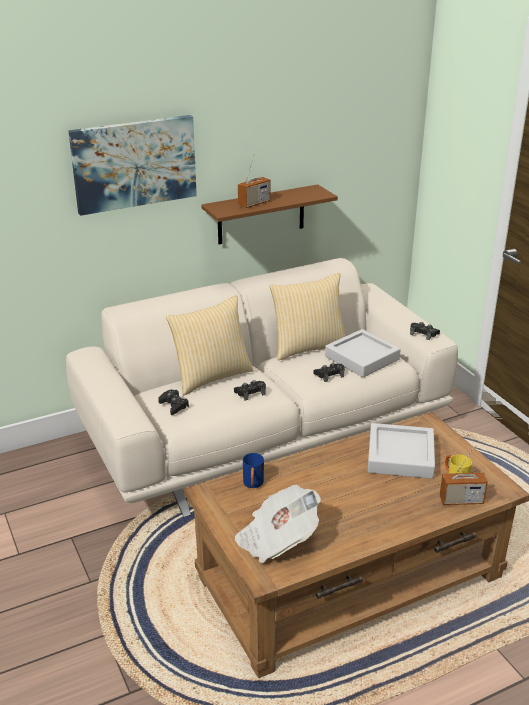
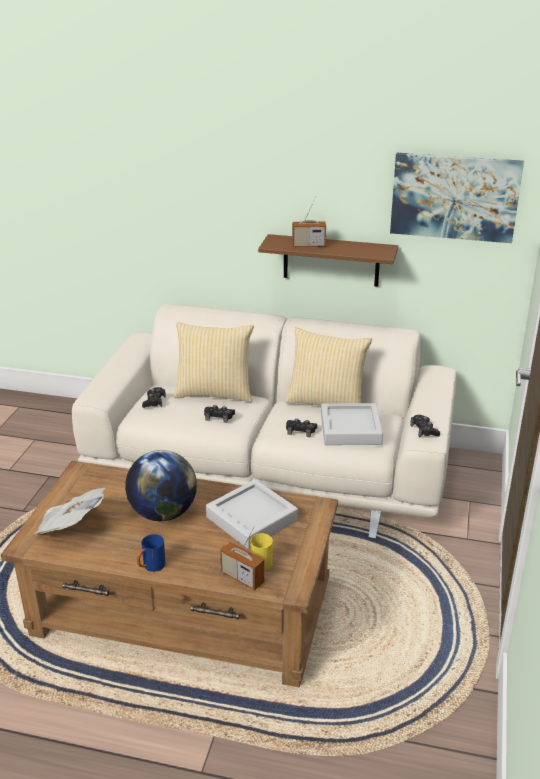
camera: 40 degrees right, 0 degrees up
(134, 163) = (204, 180): picture -> picture (454, 197)
(253, 485) = (116, 481): blue mug -> blue mug (151, 567)
(331, 488) = (163, 513): none -> globe

